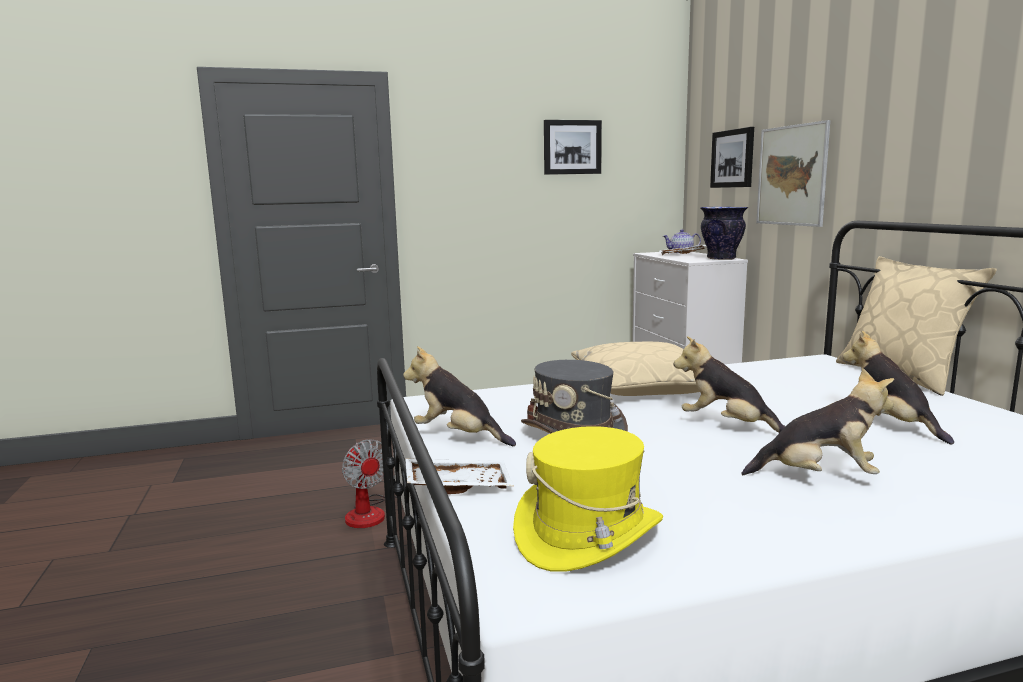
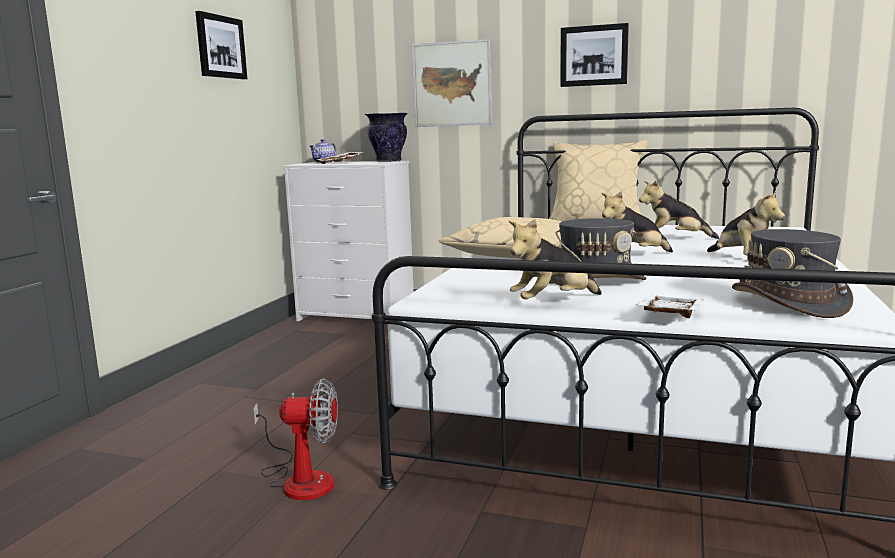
camera: 55 degrees left, 0 degrees up
(588, 534) = (789, 303): yellow hat -> grey hat
(733, 158) = (373, 70): picture -> picture (594, 55)
(819, 477) = (741, 259): plush toy -> plush toy turned 120 degrees clockwise

